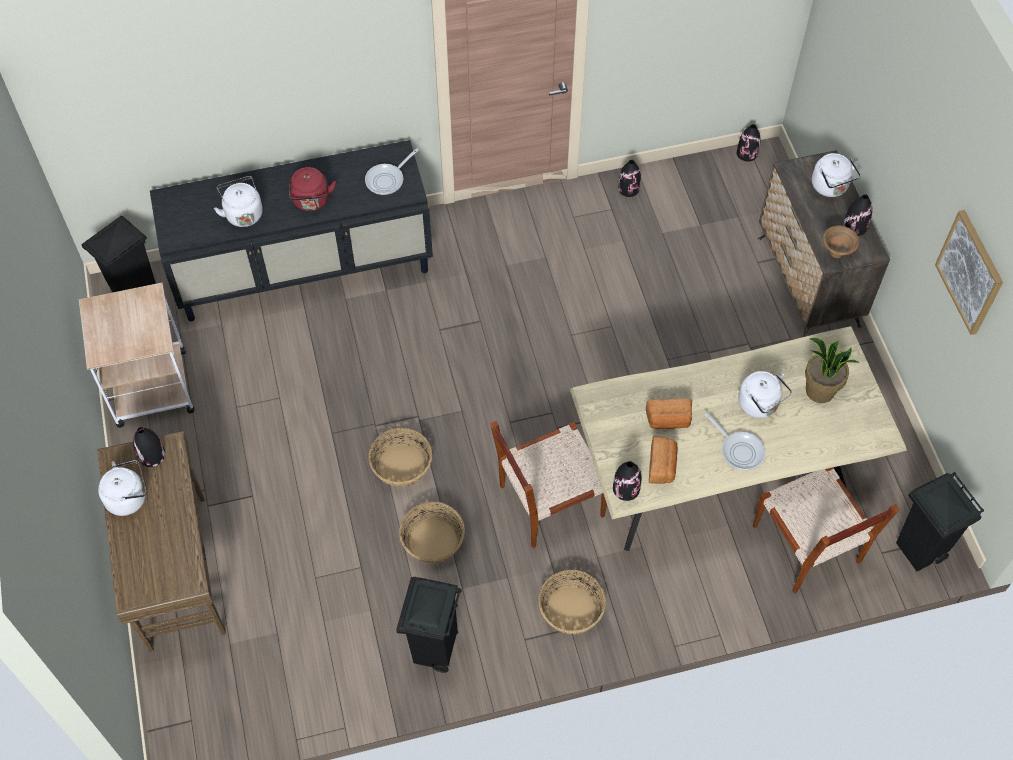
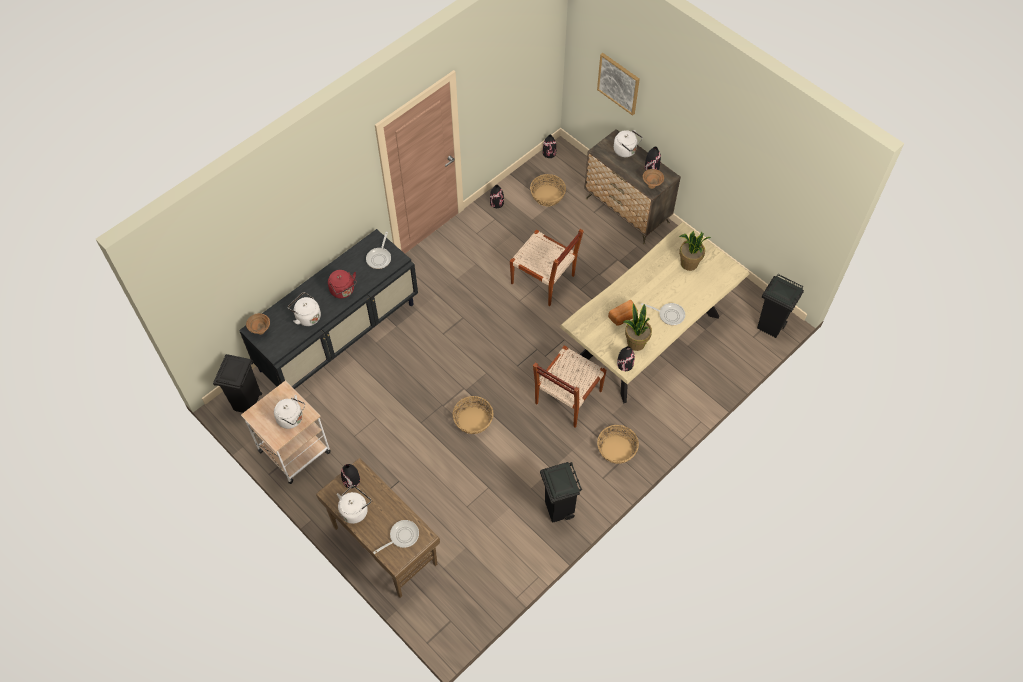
camera: 30 degrees left, 0 degrees up
(162, 565) = (402, 536): none -> frying pan
(174, 203) = (260, 330): none -> brown bowl
(433, 541) = (518, 452): basket -> basket (548, 196)
(662, 466) = (635, 343): bread -> potted plant
(760, 405) = (664, 286): white kettle -> white kettle (292, 419)
(807, 547) = (715, 353): chair -> chair (544, 281)
(970, 272) = (744, 163): picture -> picture (618, 83)

